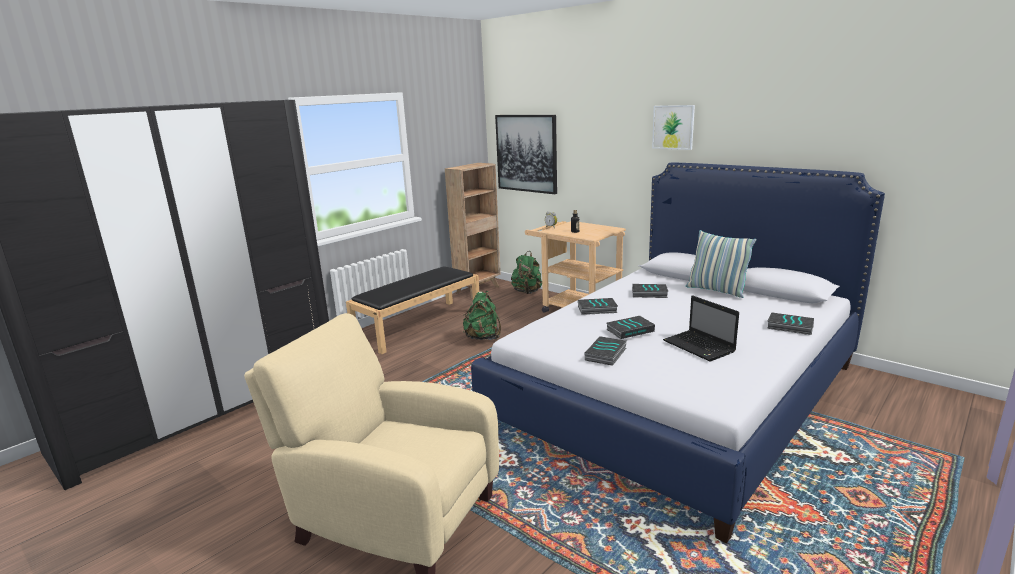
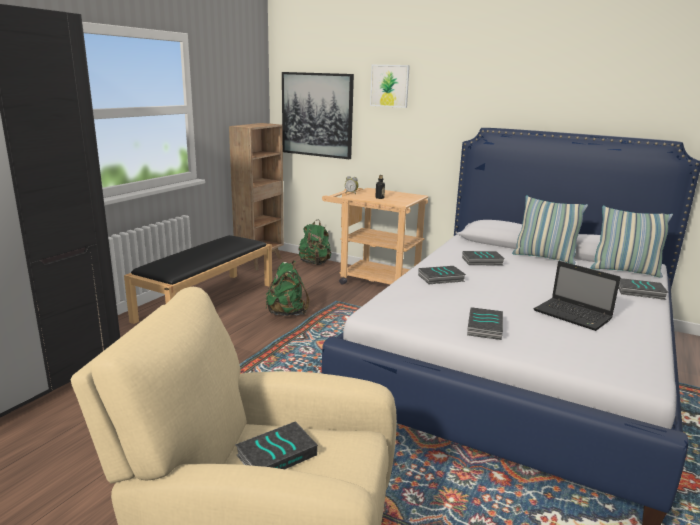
camera: 15 degrees left, 0 degrees up
(630, 330) = (492, 299): book -> book (277, 454)
(673, 127) = (486, 91): picture -> picture (389, 86)
(792, 305) = (625, 271): none -> pillow

